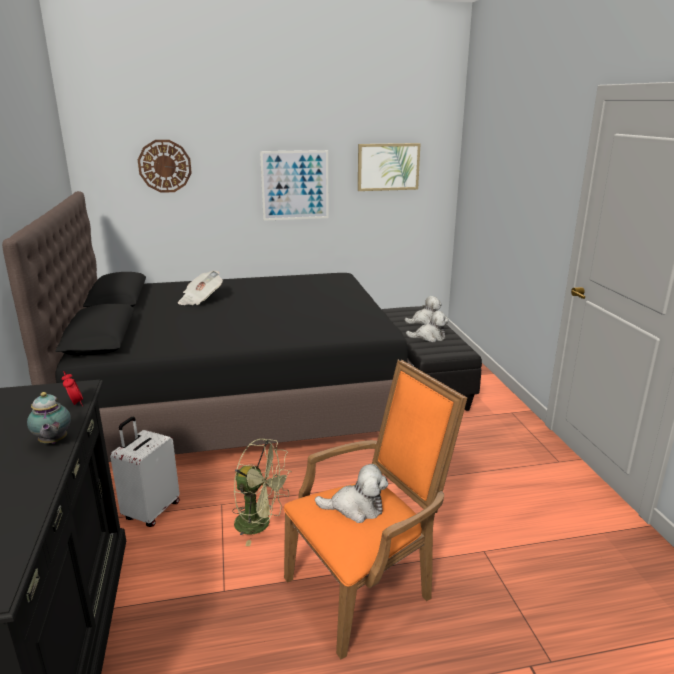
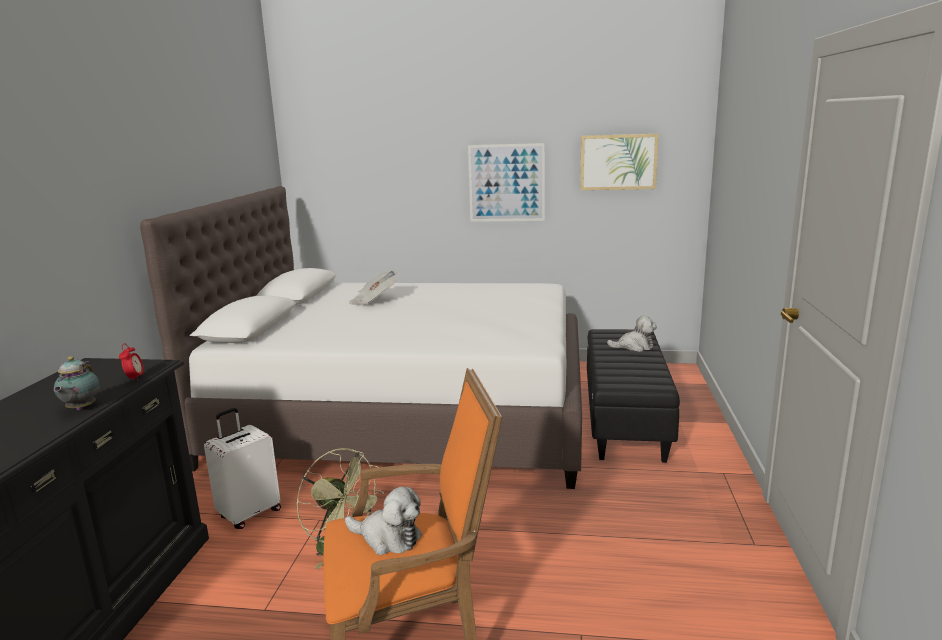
camera: 20 degrees right, 5 degrees down
(165, 166) = (369, 162): wall clock -> none
(239, 399) = (406, 414): black bed -> white bed
(429, 337) = (626, 364): plush toy -> none

